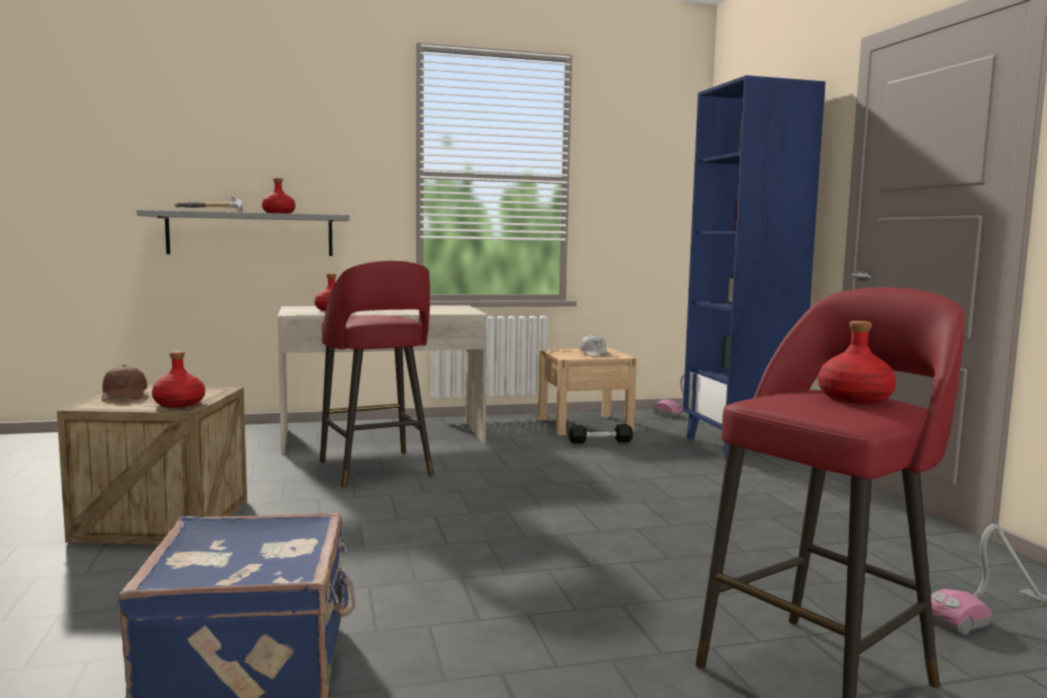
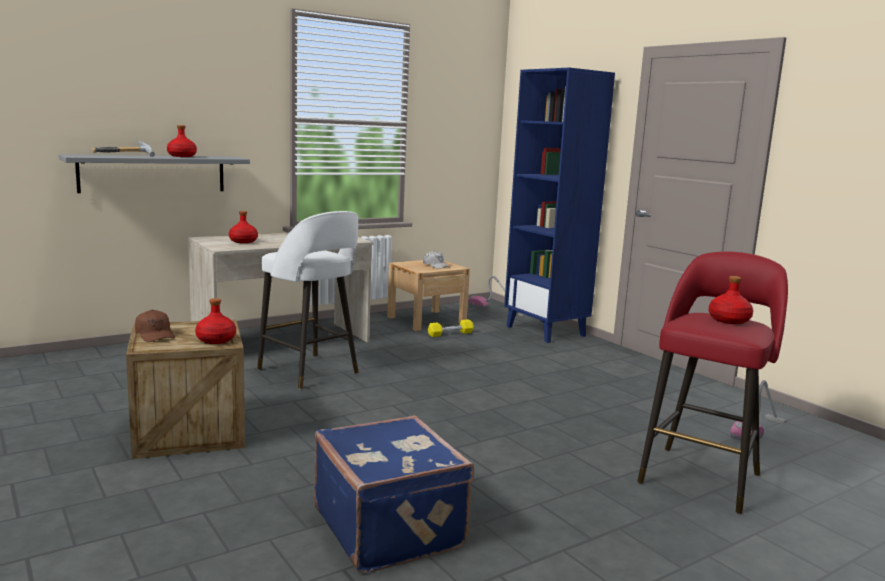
camera: 20 degrees left, 5 degrees up
(376, 469) = (309, 372): red stool -> white stool
(600, 441) = (450, 334): black dumbbell -> yellow dumbbell

